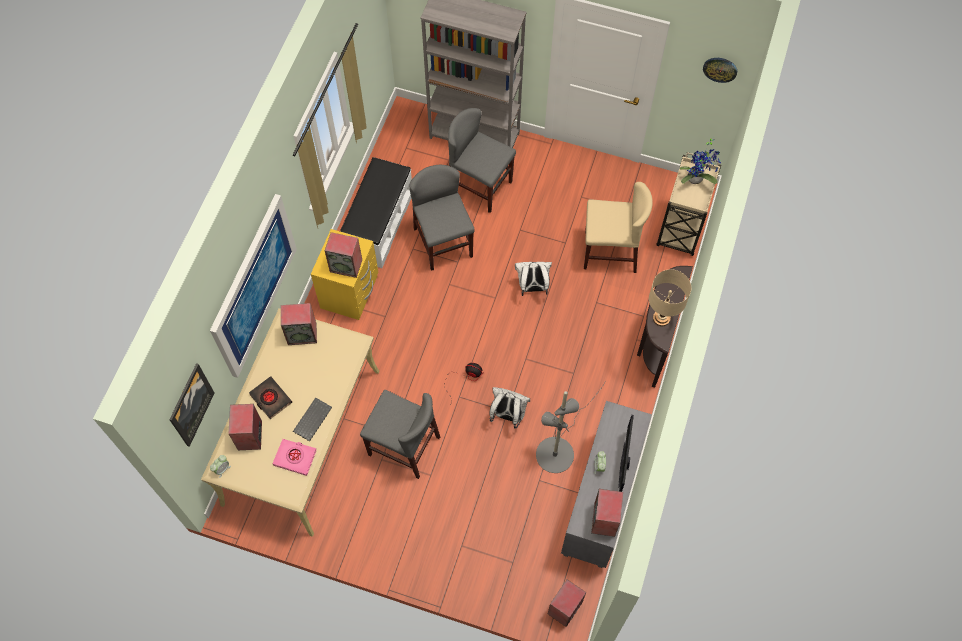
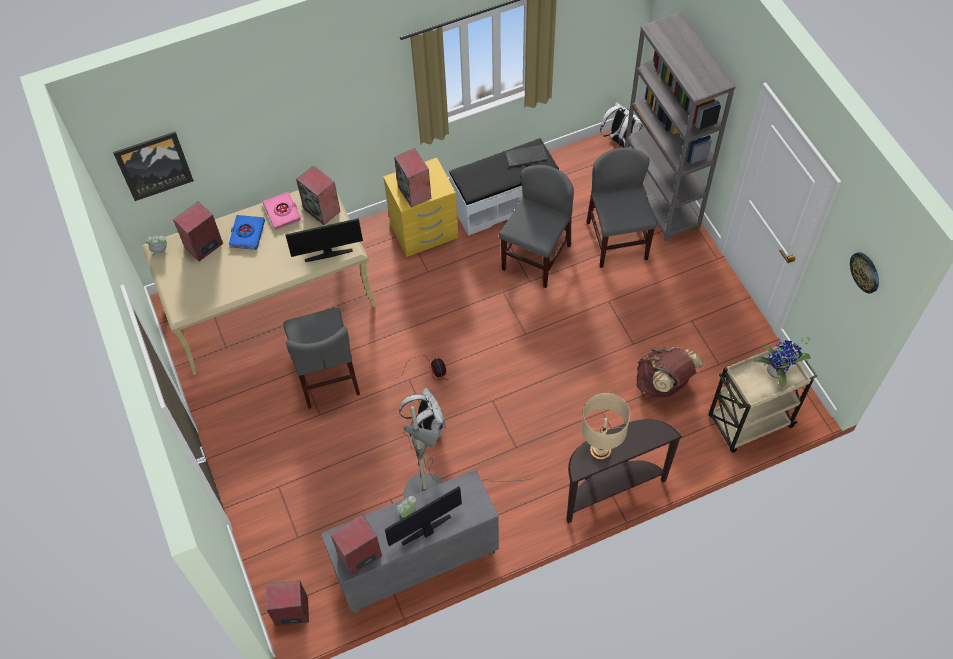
camera: 50 degrees right, 5 degrees down
(253, 286) = (299, 128): picture -> none
(270, 399) = (247, 234): black book -> blue book
(295, 457) = (212, 289): pink book -> pink book (282, 212)
(312, 419) = (255, 273): keyboard -> keyboard (526, 155)
(345, 359) = (328, 254): none -> monitor
(532, 288) = (564, 353): white backpack -> white backpack (620, 142)
(610, 251) = (663, 384): beige chair -> brown backpack

